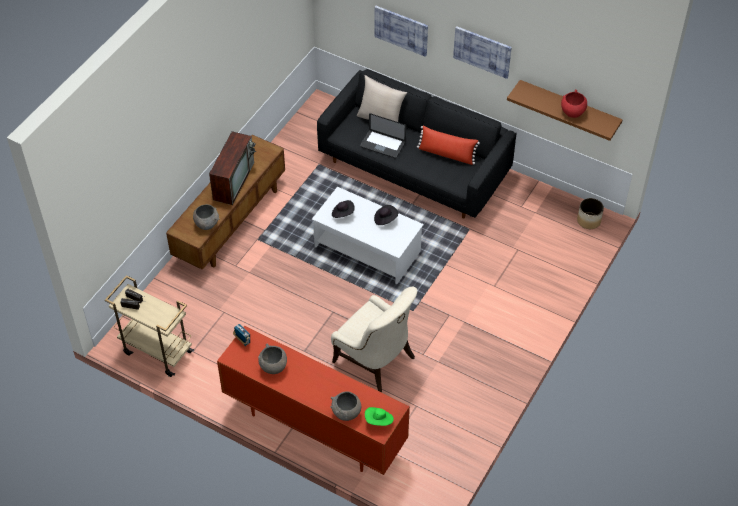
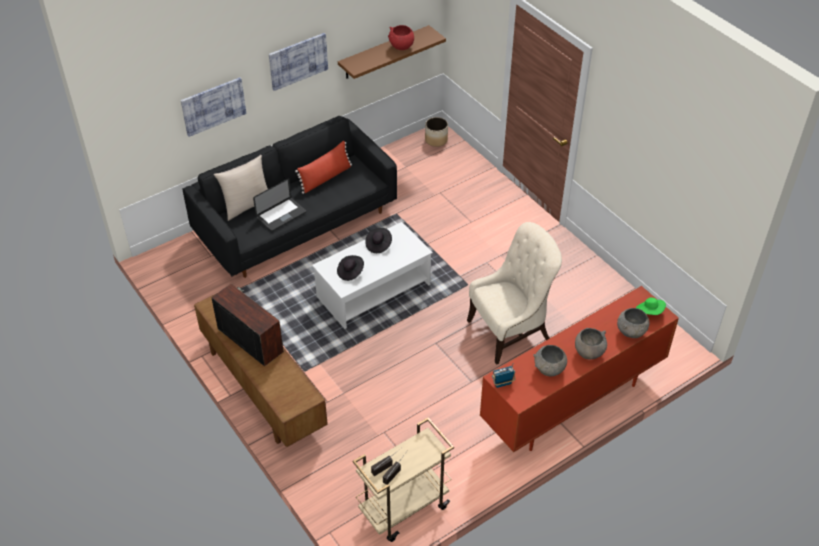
camera: 65 degrees left, 5 degrees down
(207, 224) = (296, 382): grey bowl -> grey bowl (588, 352)

